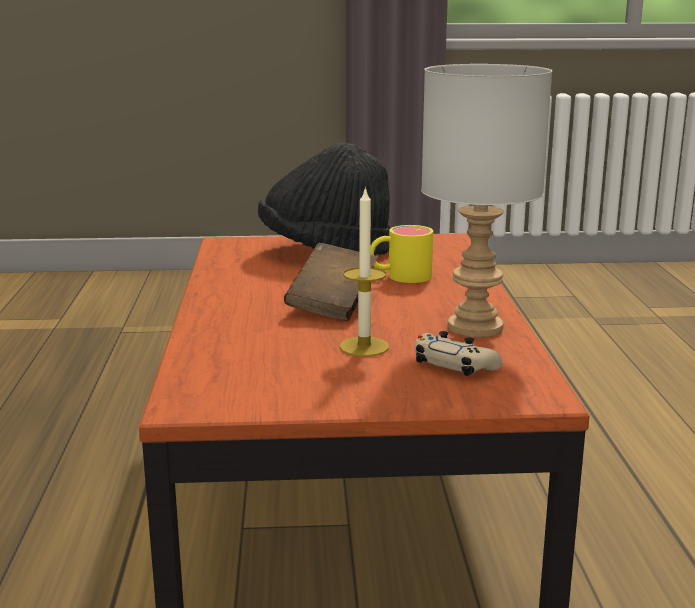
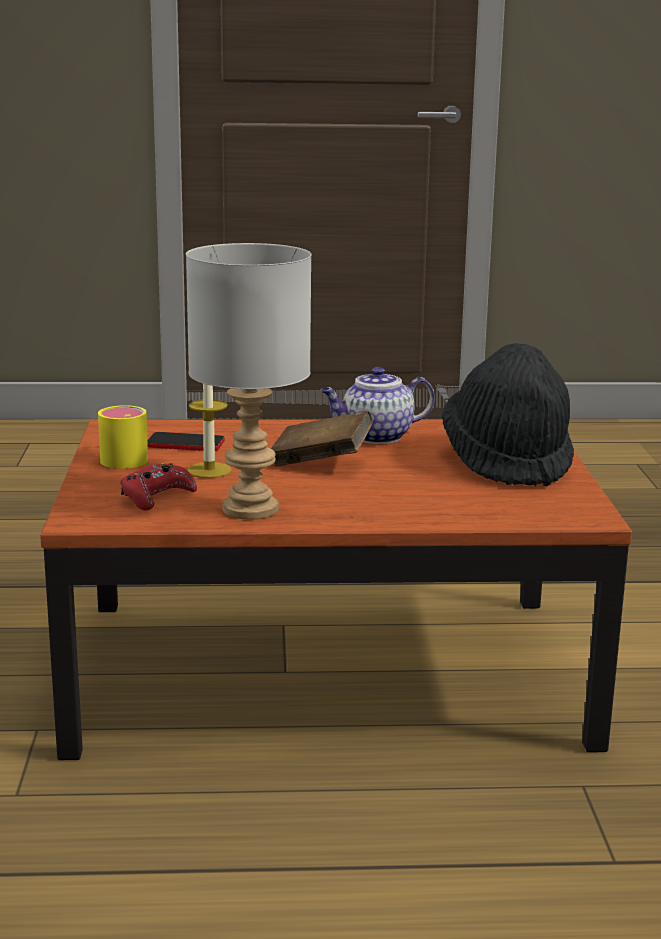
camera: 90 degrees right, 0 degrees up
(251, 286) = (375, 437): none -> teapot
(268, 361) = (185, 444): none -> phone
(399, 276) = (416, 488): yellow mug -> yellow mug (123, 457)
(454, 365) = (157, 496): beige game controller -> red game controller

